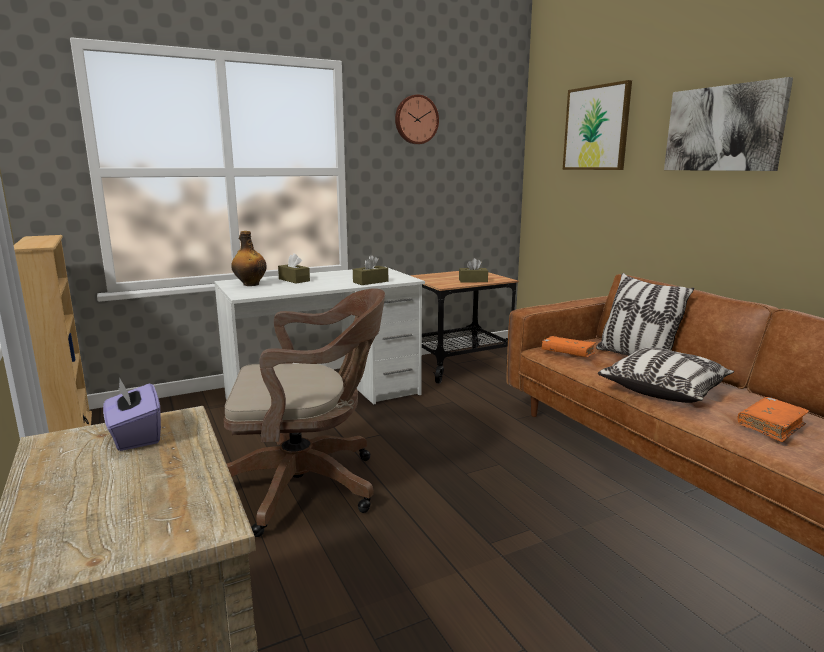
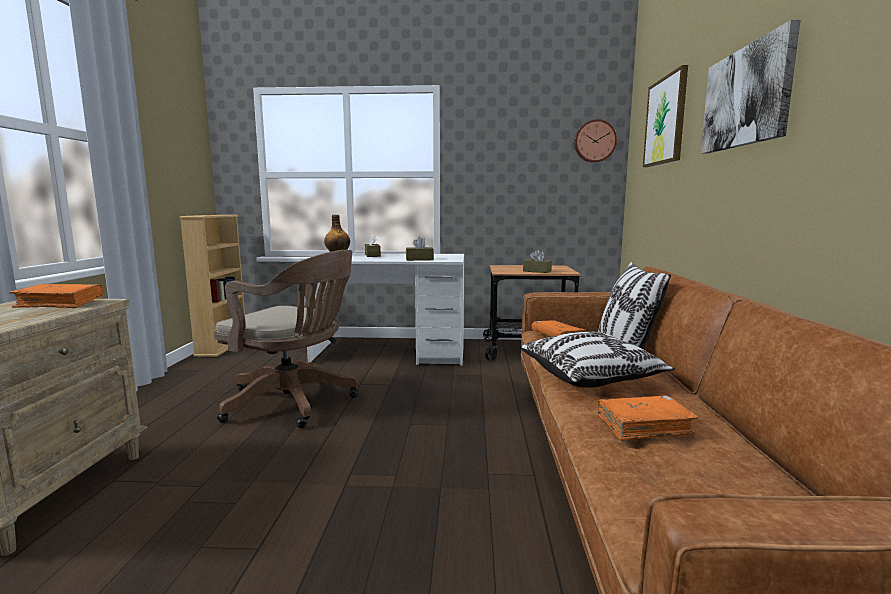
camera: 30 degrees right, 5 degrees down
(135, 436) = (60, 304): purple tissue box -> orange book
(416, 119) = (507, 129): wall clock -> wall clock (594, 141)

